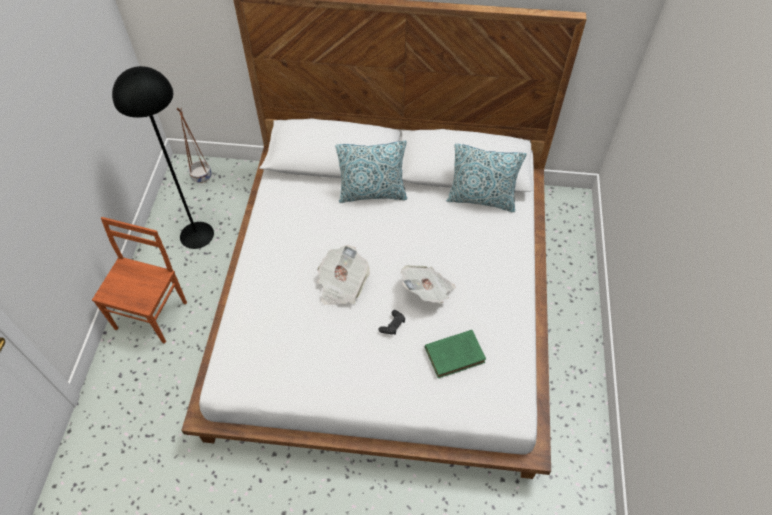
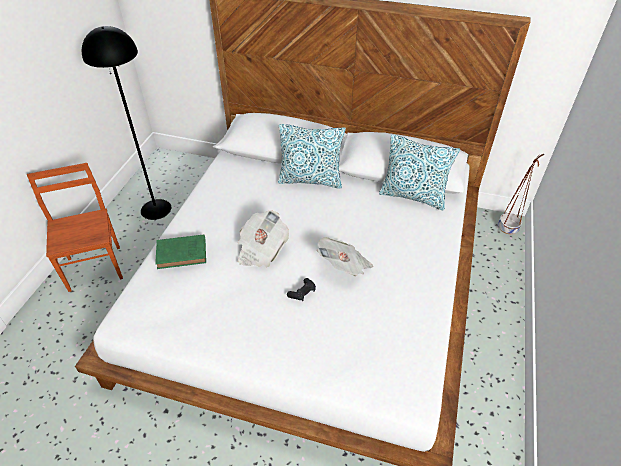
camera: 10 degrees right, 10 degrees down
(152, 314) = (96, 267): brown chair -> brown chair turned 45 degrees counterclockwise
(201, 176) = (174, 166): brown planter -> brown planter (508, 228)
(456, 354) = (361, 329): green book -> green book (183, 253)

